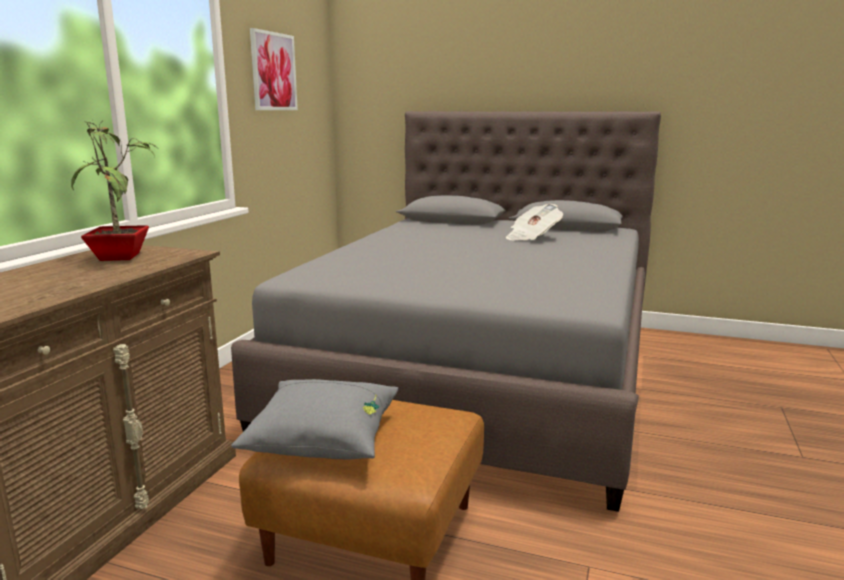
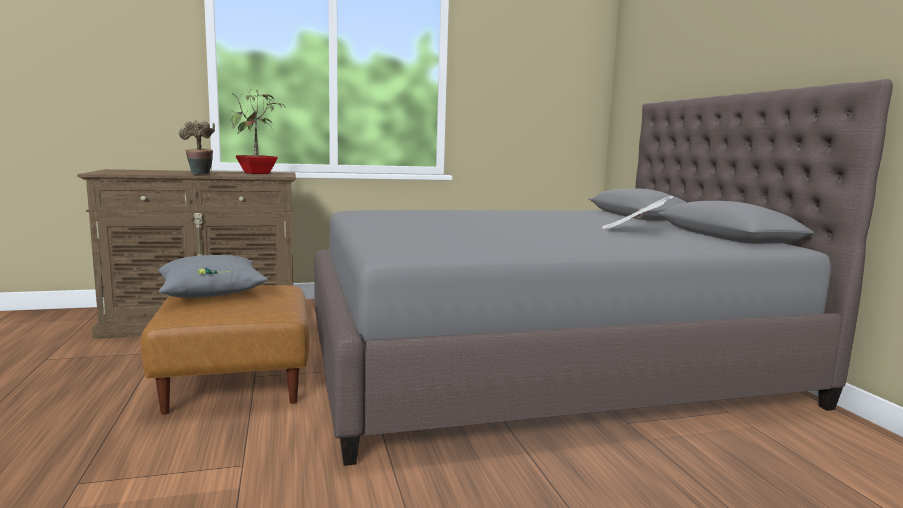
camera: 55 degrees right, 5 degrees down
(103, 281) = (200, 174): none -> potted plant
(273, 71) = (514, 69): picture -> none

